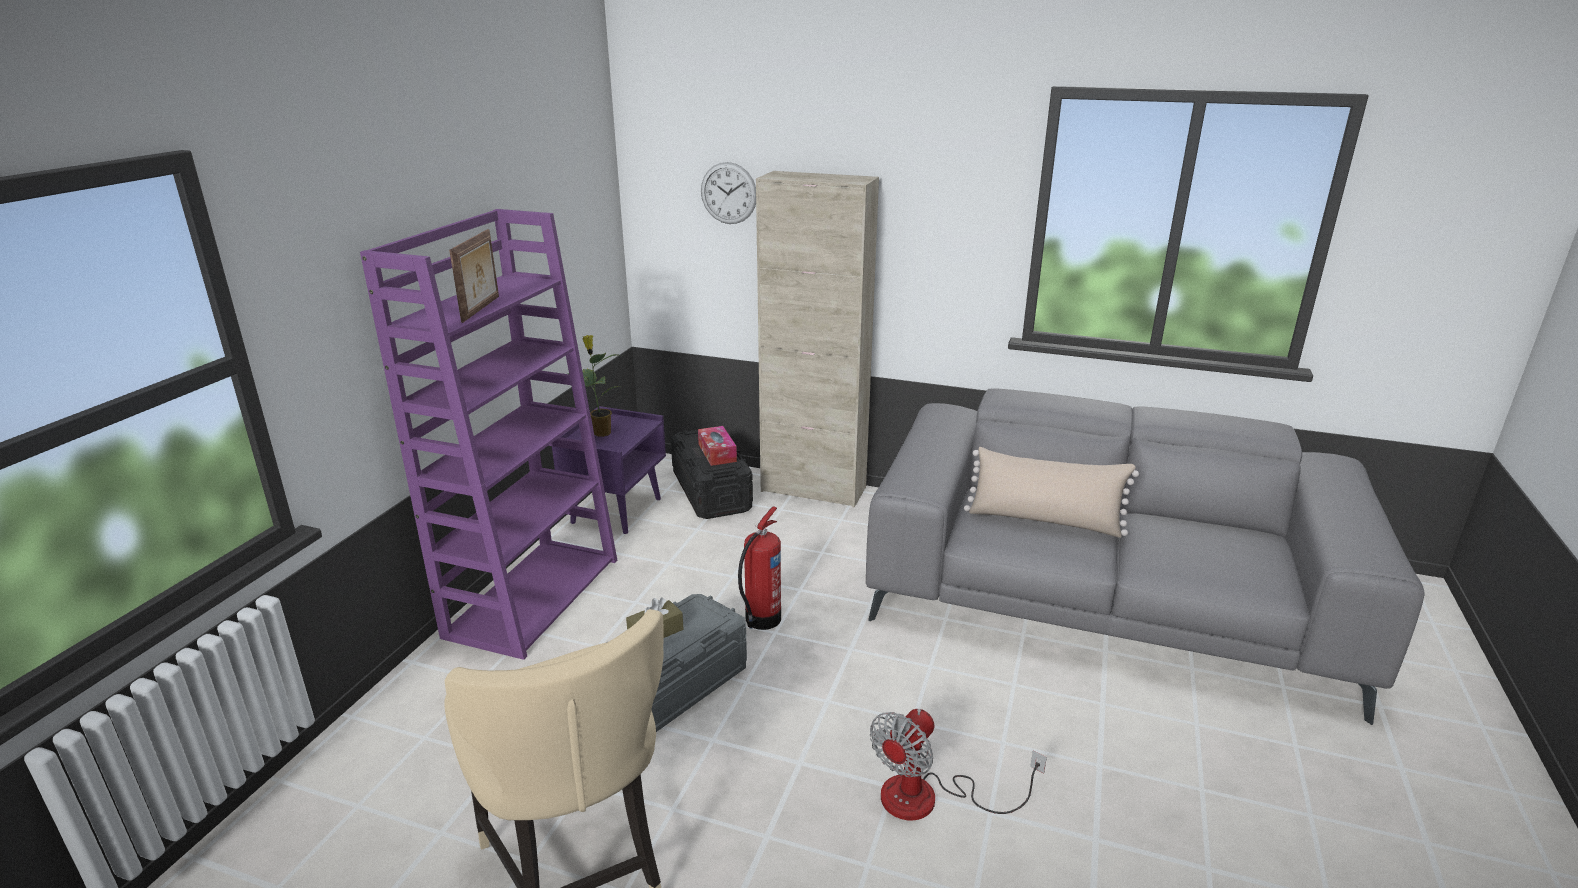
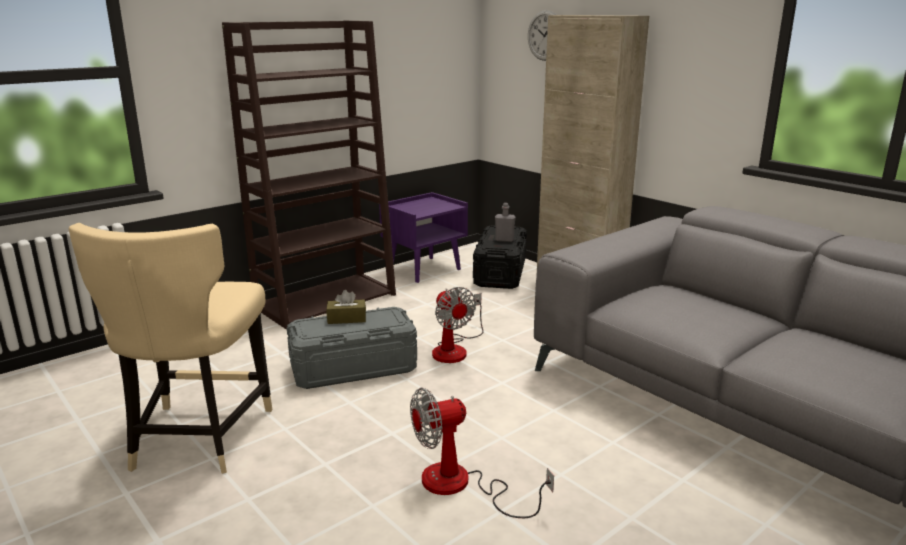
camera: 30 degrees right, 5 degrees down
(482, 309) = (298, 74): picture frame -> none
(534, 595) = (326, 300): purple bookcase -> brown bookcase
(601, 433) = (418, 206): potted plant -> none
(717, 453) = (504, 240): tissue box -> grey bottle
(761, 620) = (455, 349): fire extinguisher -> fan
(1044, 521) = (694, 310): beige pillow -> none

